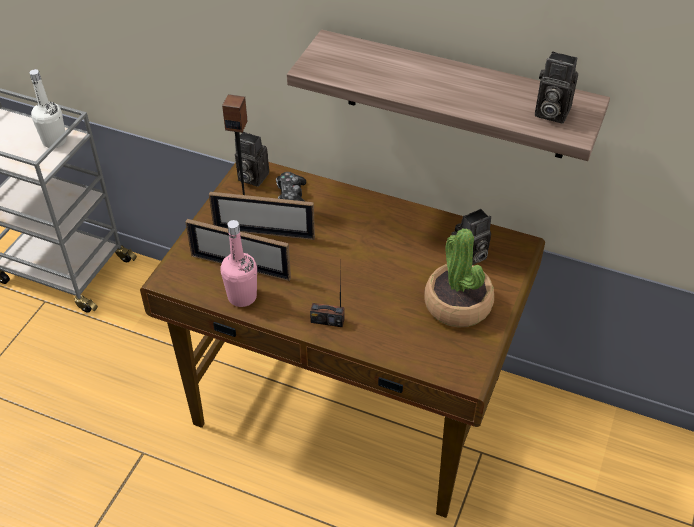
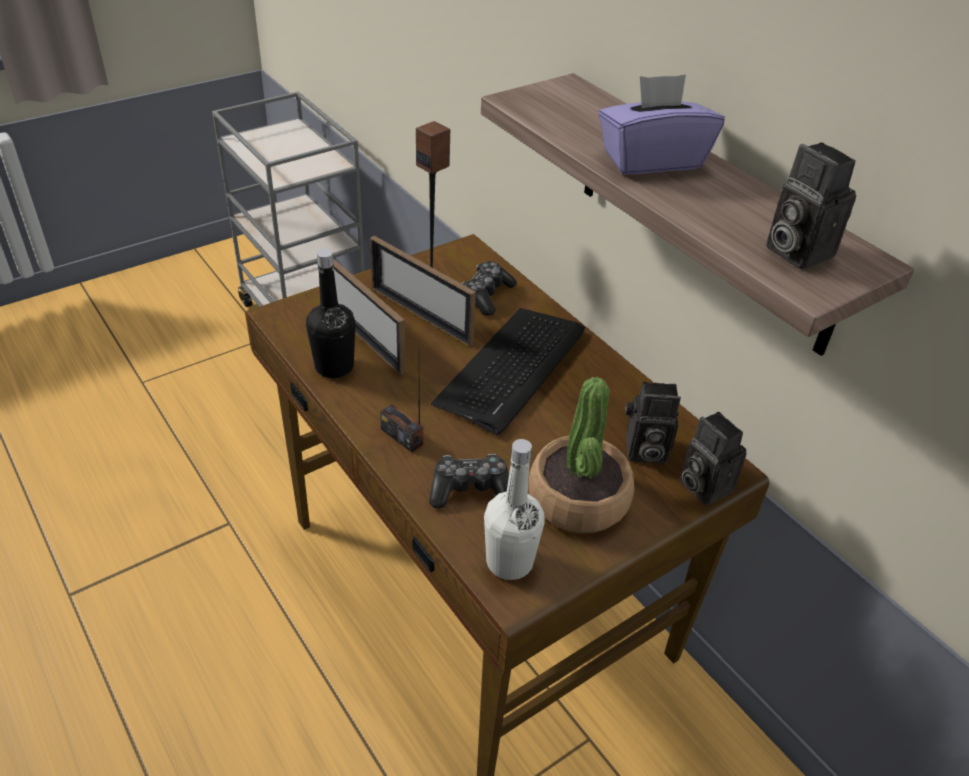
camera: 30 degrees right, 5 degrees down
(54, 141) = (317, 161): white bottle -> white bottle (509, 562)
(242, 297) = (334, 366): pink bottle -> black bottle
(251, 177) = (460, 257): camera -> camera (701, 485)
(353, 242) = (512, 369): none -> keyboard
(395, 331) = (470, 490): none -> game controller
(429, 81) = (651, 160): none -> purple tissue box

